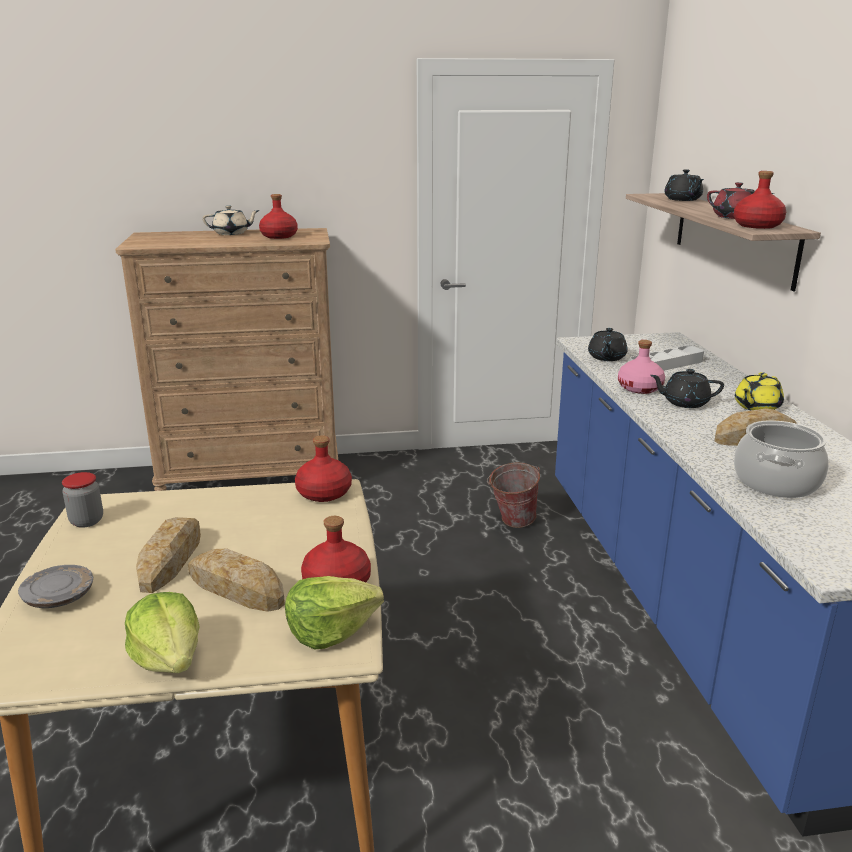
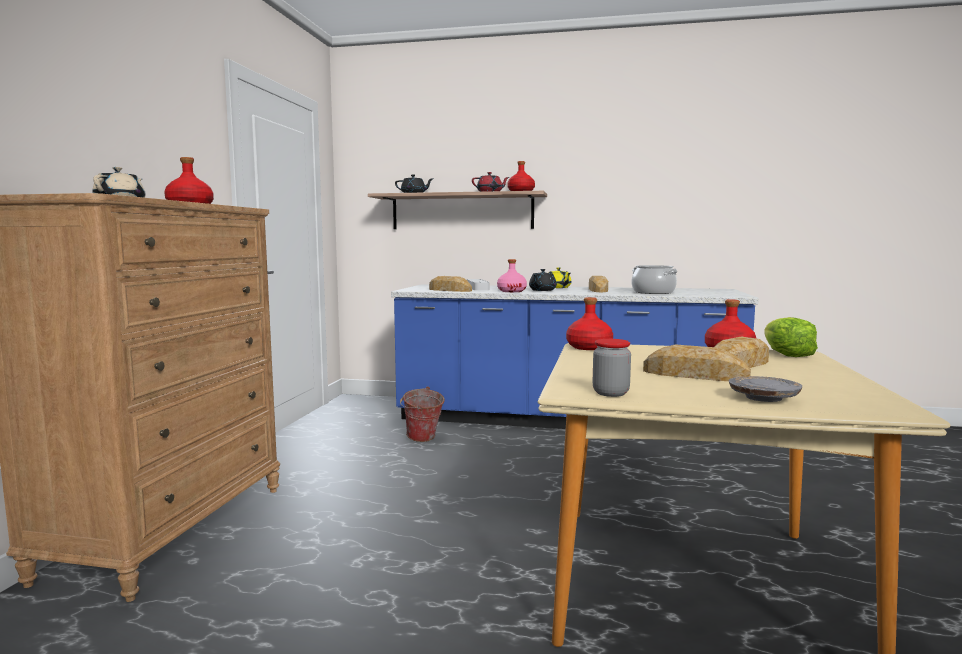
camera: 70 degrees left, 15 degrees down
(169, 657) = (837, 377): lettuce -> none
(606, 357) = (449, 290): black teapot -> bread

